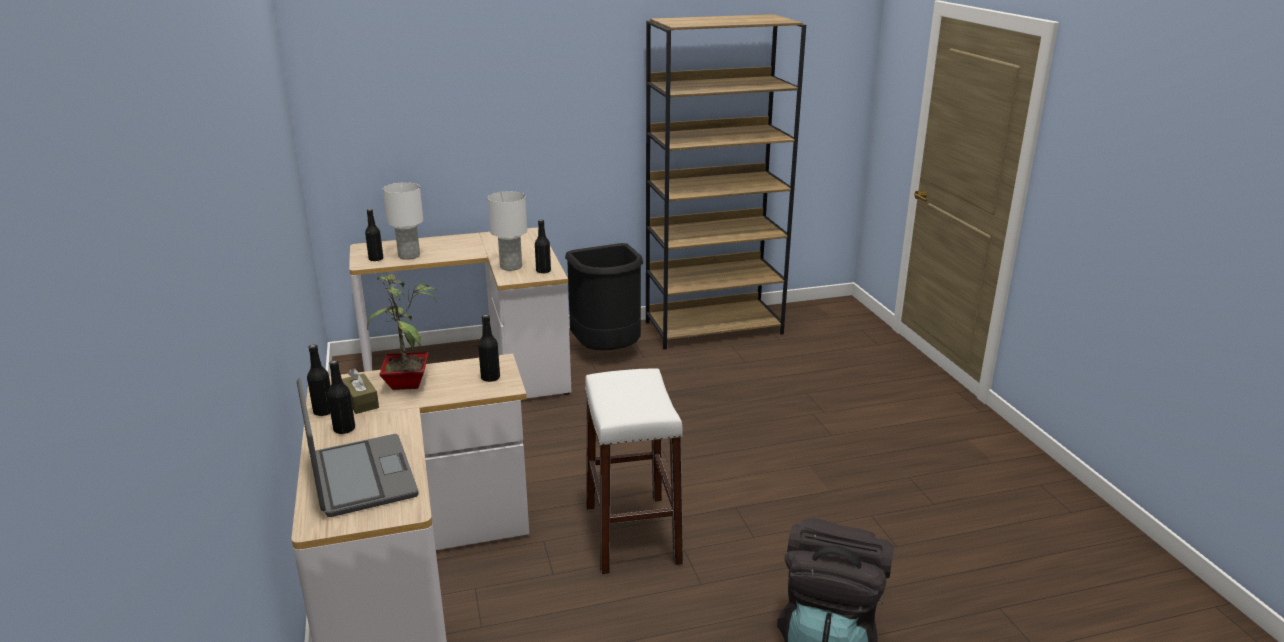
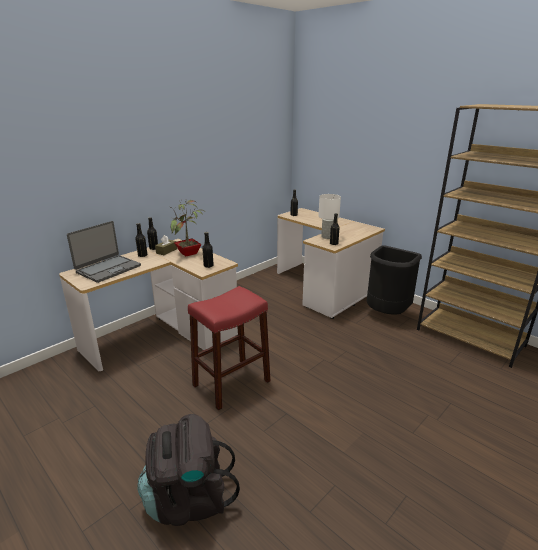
camera: 60 degrees right, 0 degrees up
(409, 256) = (306, 218): white table lamp -> none
(632, 534) = (231, 383): white stool -> red stool

